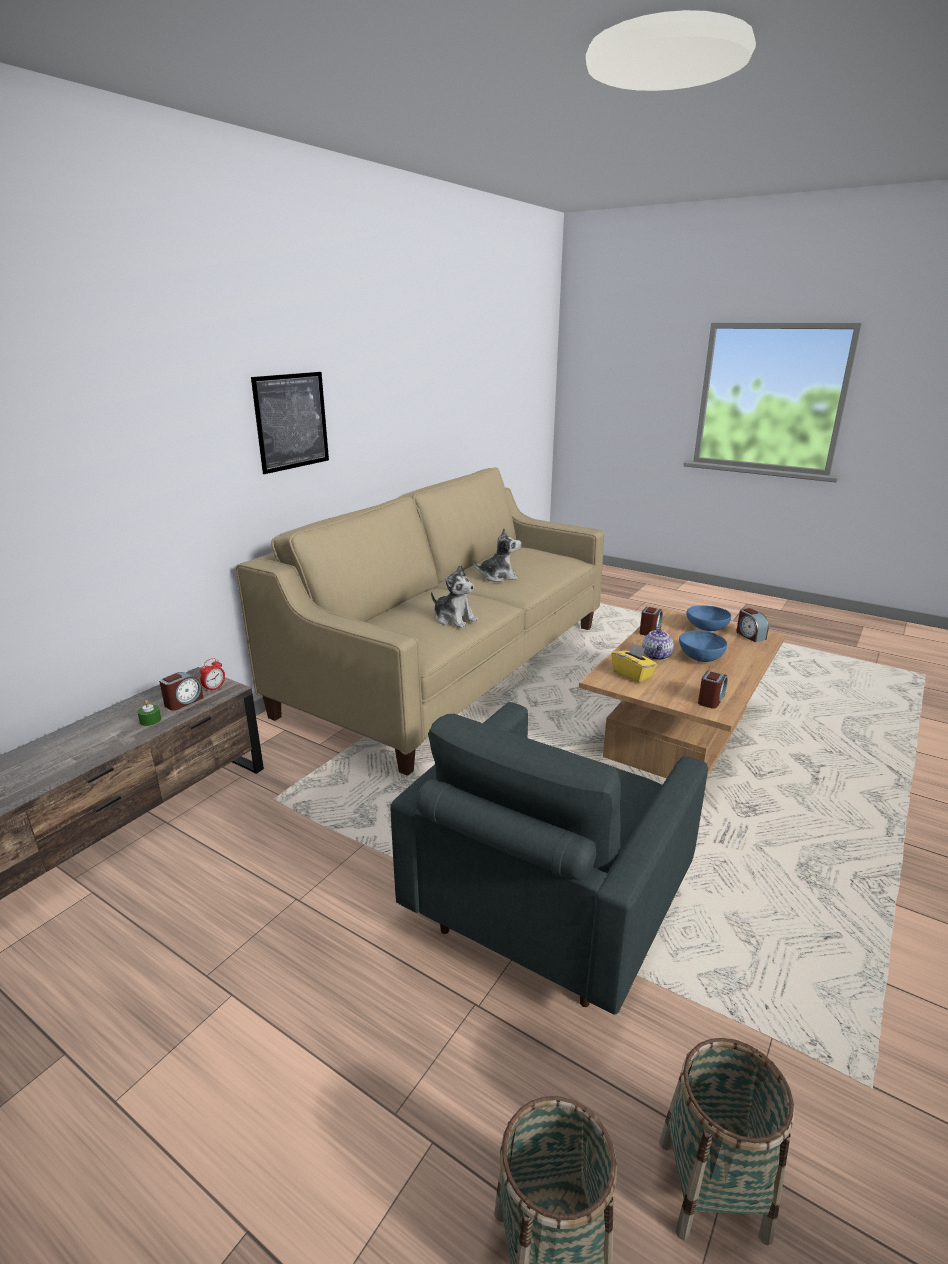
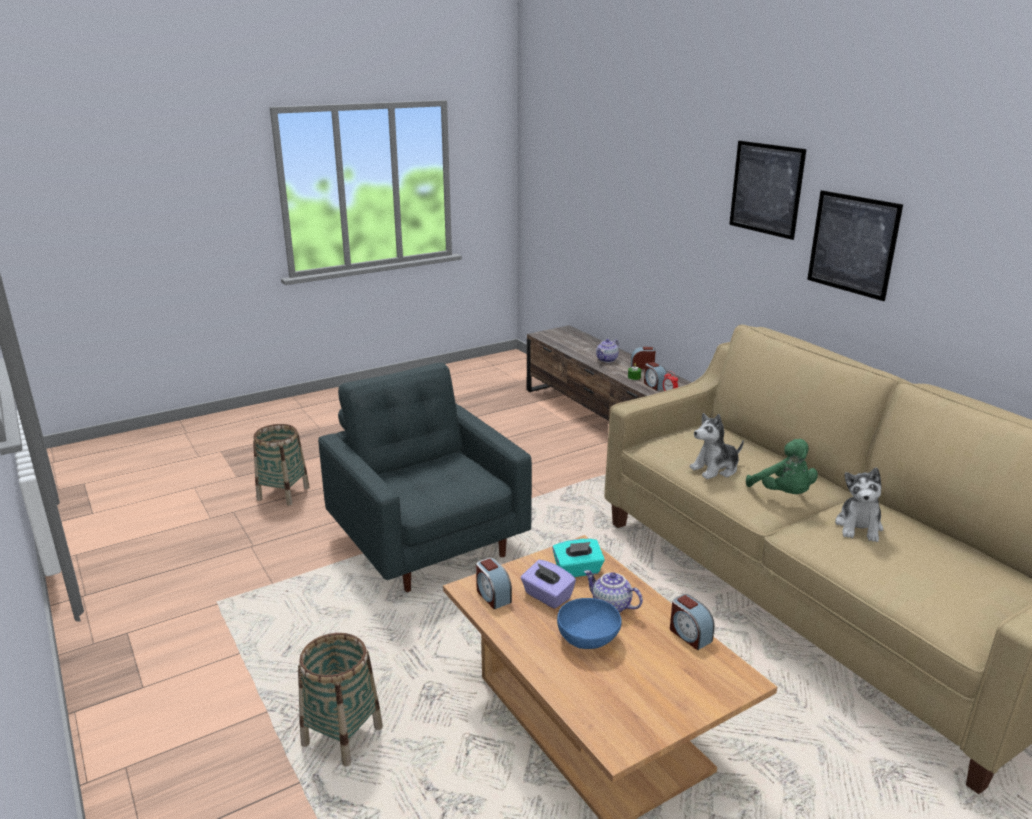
camera: 115 degrees right, 0 degrees up
(64, 756) = (607, 360): none -> teapot
(186, 392) = (766, 189): none -> picture
(474, 597) = (783, 494): none -> green plush toy
(632, 674) = (578, 570): yellow tissue box -> turquoise tissue box
(679, 679) = (547, 596): none -> purple tissue box
(706, 629) = (672, 693): blue bowl -> none
(712, 1188) = (252, 534): basket -> basket (342, 735)
(750, 635) = (628, 728): alarm clock -> alarm clock (642, 367)

